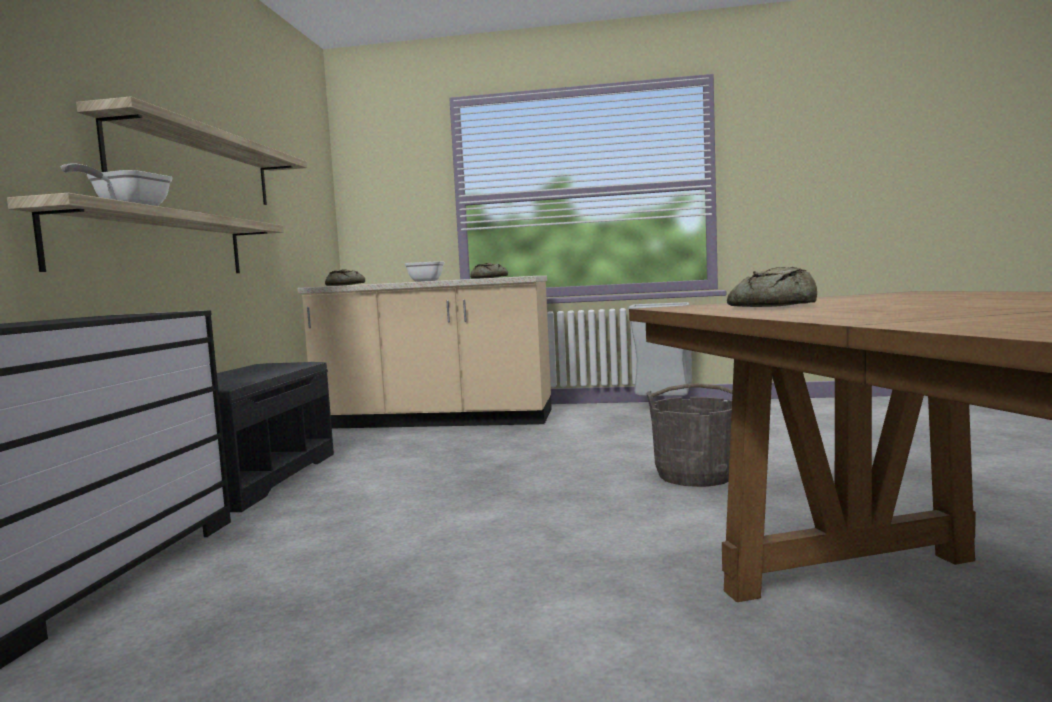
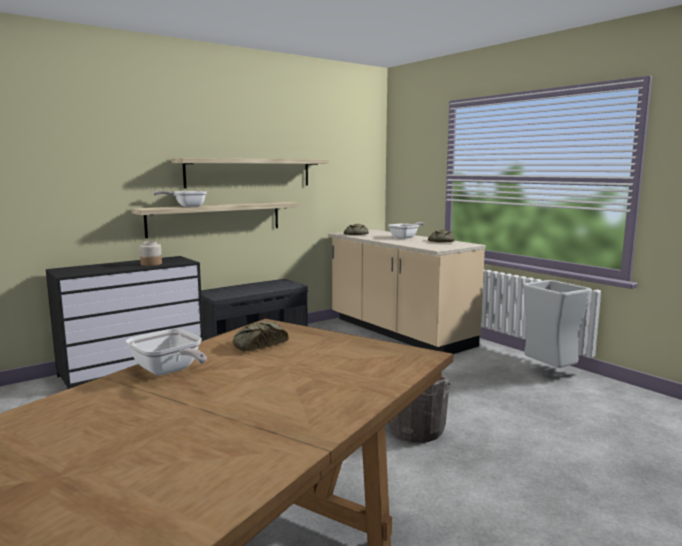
camera: 45 degrees right, 5 degrees up
(112, 316) = (151, 264): none -> jar
(864, 314) = (169, 371): none -> frying pan

